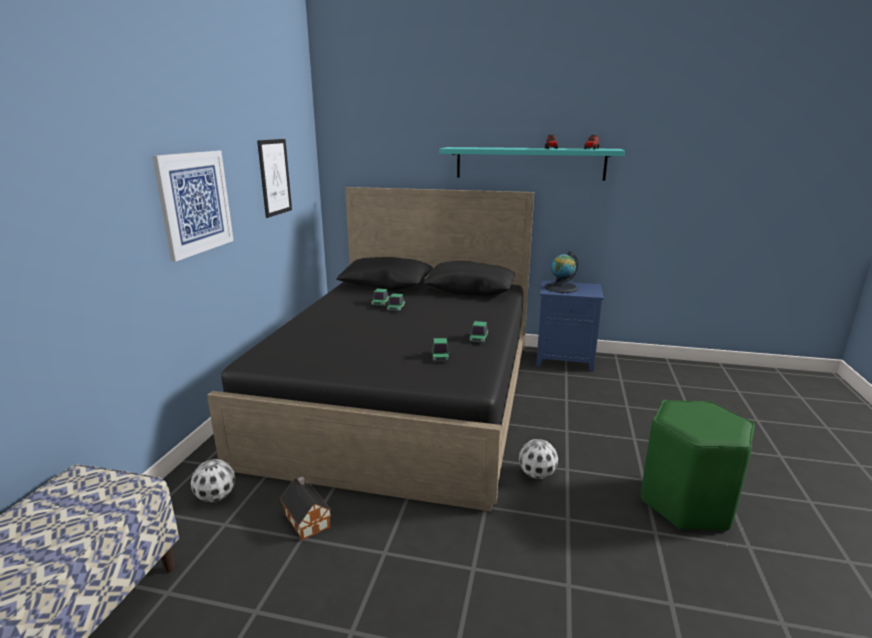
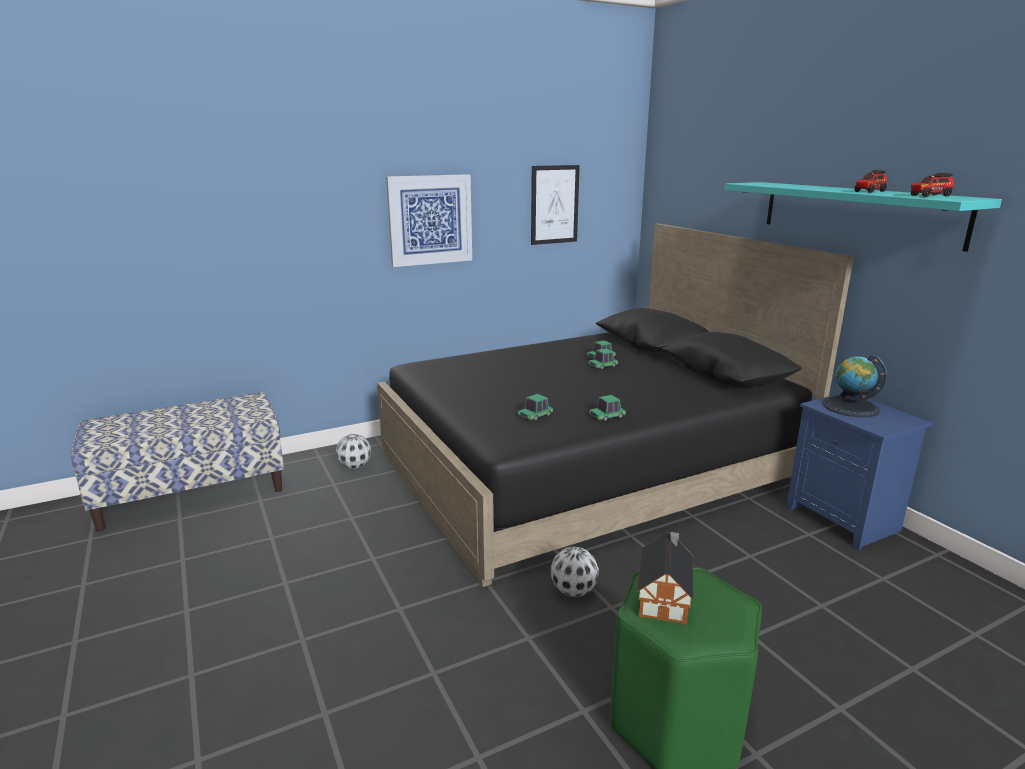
camera: 50 degrees right, 0 degrees up
(307, 519) = (372, 509): toy house -> toy house (664, 596)

